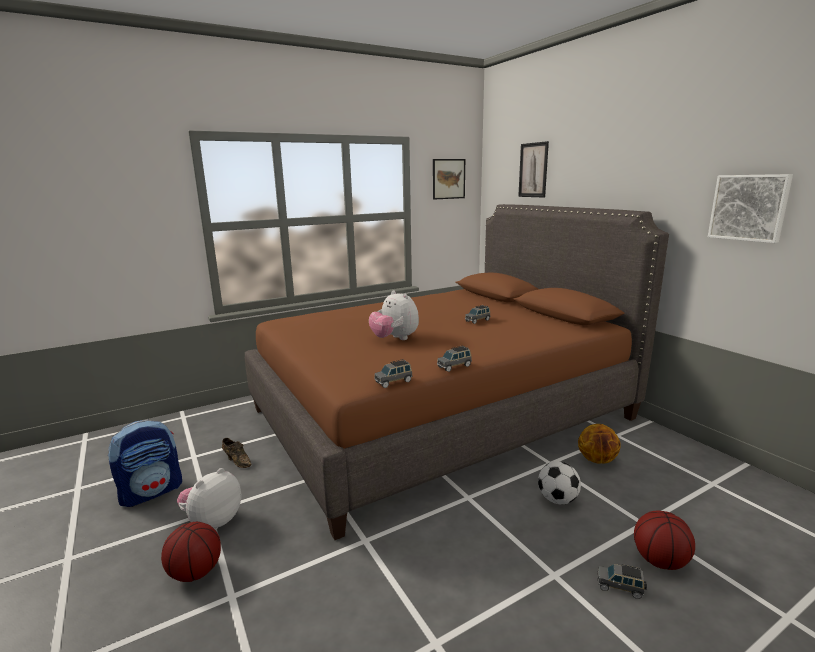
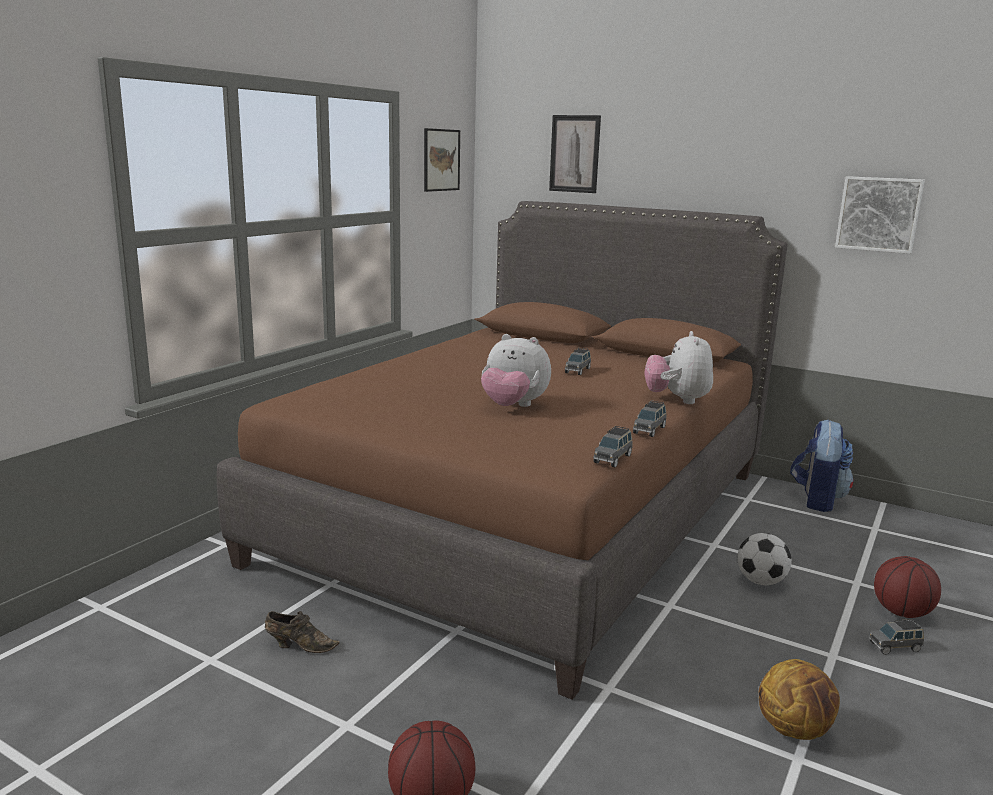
camera: 30 degrees left, 0 degrees up
(152, 492) = (204, 729): backpack -> backpack (817, 500)
(213, 521) = (370, 734): plush toy -> plush toy (677, 400)
(597, 460) = (756, 530): basketball -> basketball (795, 729)

